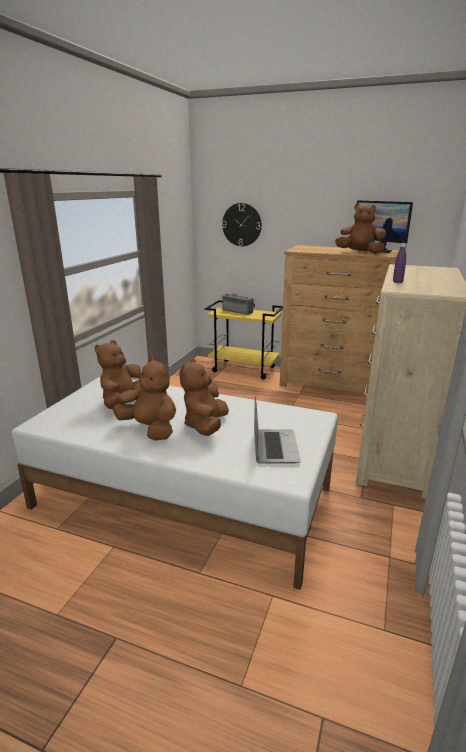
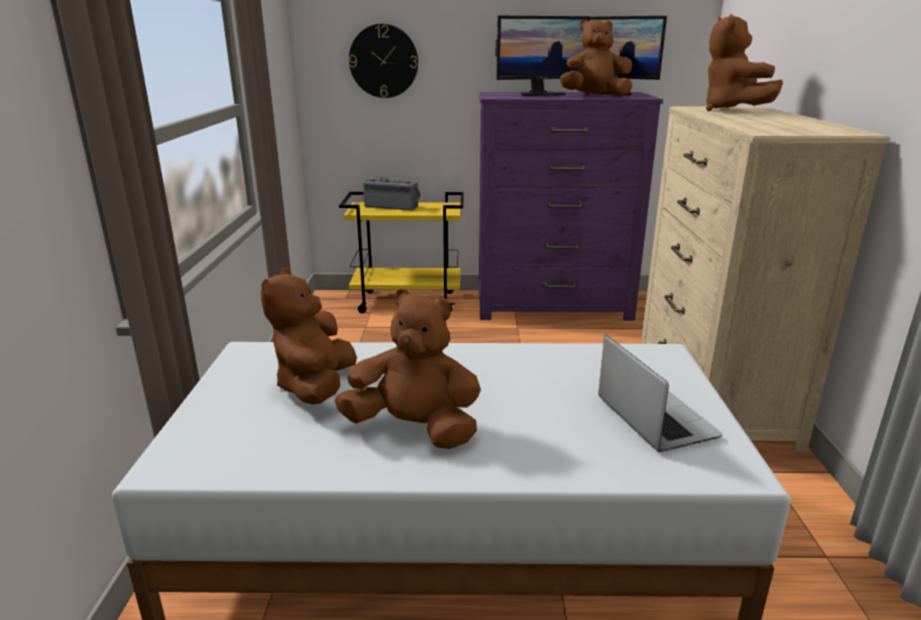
camera: 20 degrees left, 0 degrees up
(205, 426) = (508, 403): brown plush toy -> brown plush toy (731, 110)
(328, 249) = (539, 94): none -> monitor
(331, 384) = (553, 305): brown dresser -> purple dresser
(397, 282) = (743, 124): purple bottle -> none

